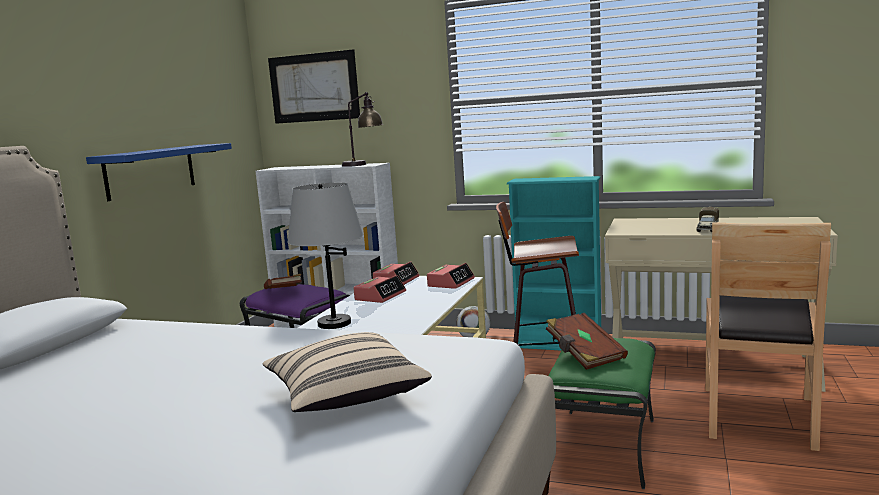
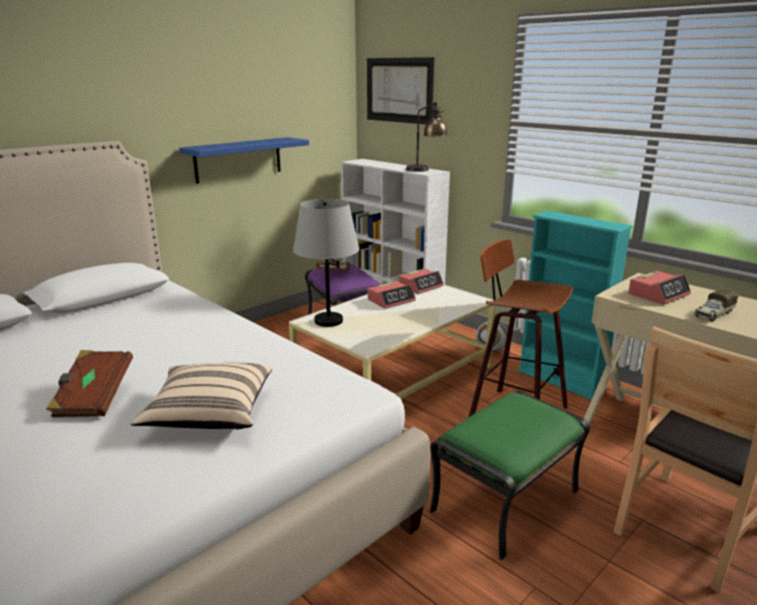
camera: 25 degrees right, 10 degrees up
(451, 283) = (462, 300): alarm clock -> alarm clock (658, 294)
(584, 355) = (496, 418): brown book -> brown book (93, 398)

